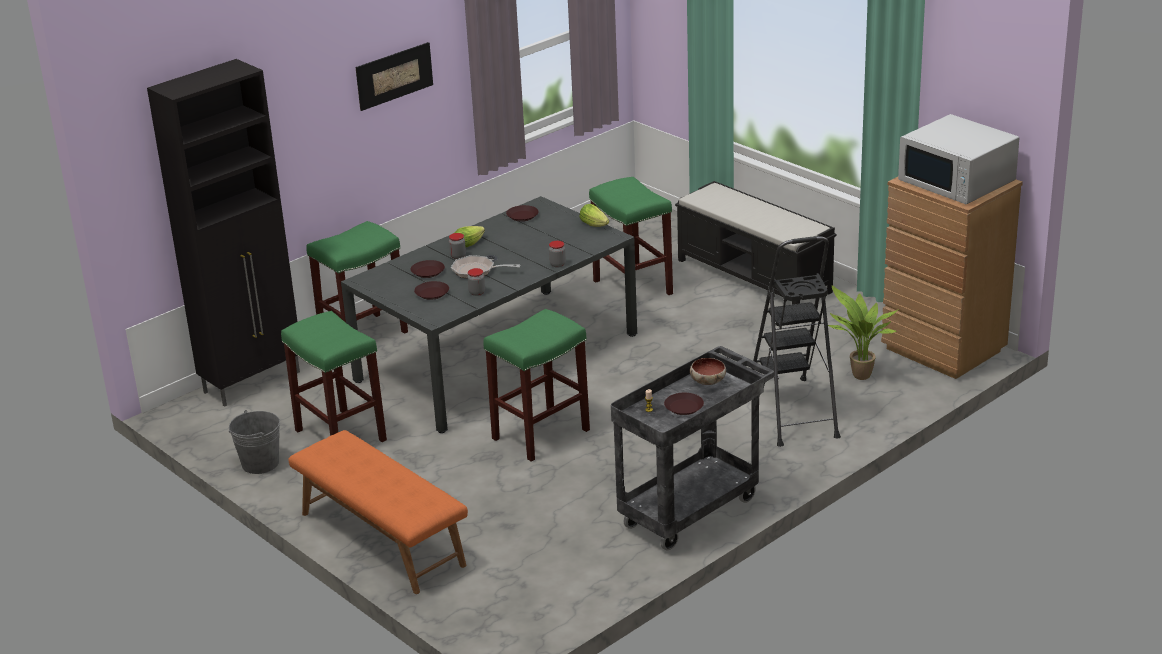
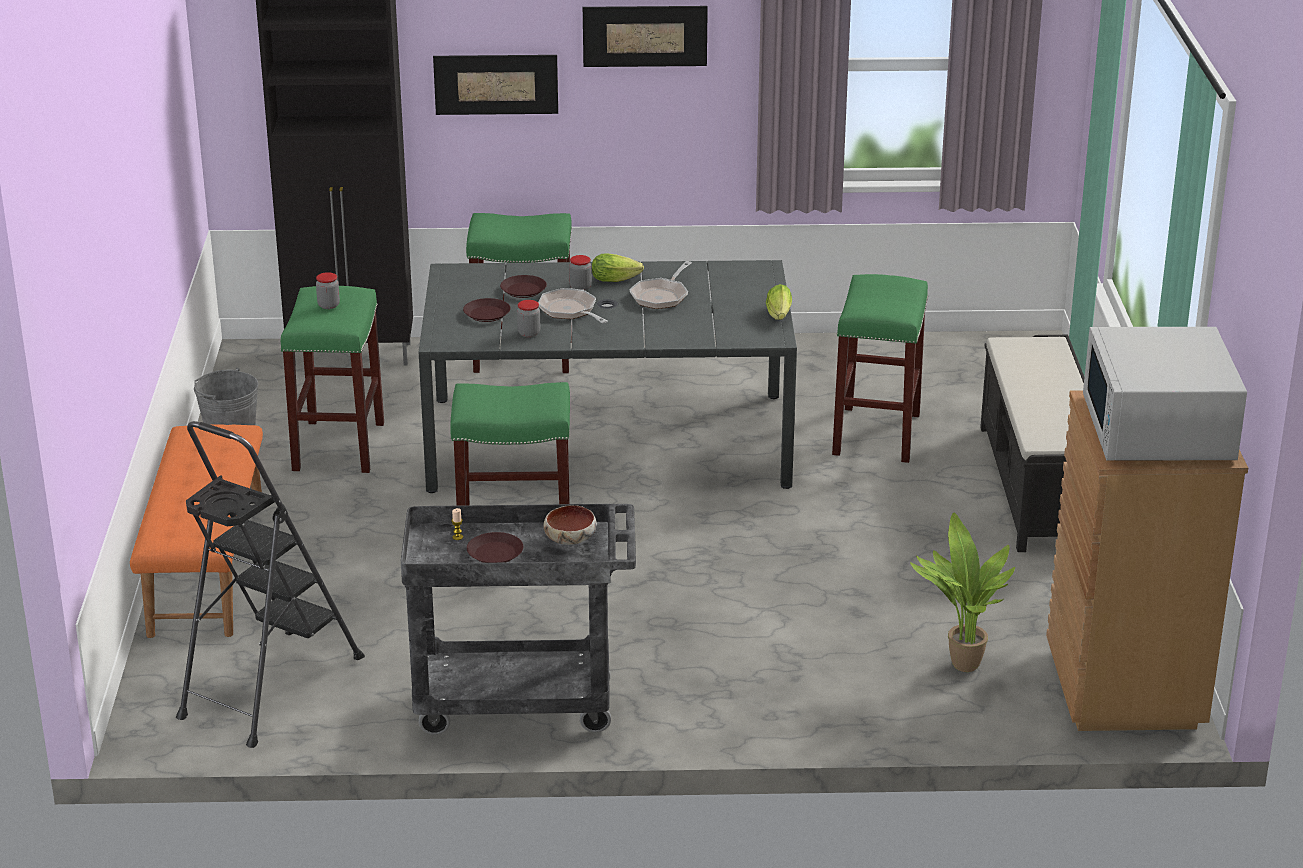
camera: 40 degrees right, 0 degrees up
(308, 142) = (496, 84): none -> picture
(512, 241) = (661, 296): none -> frying pan
(522, 216) = (721, 273): brown plate -> none
(557, 264) = (660, 341): jar -> jar (328, 305)
(792, 412) = (813, 662): step ladder -> step ladder (270, 687)

